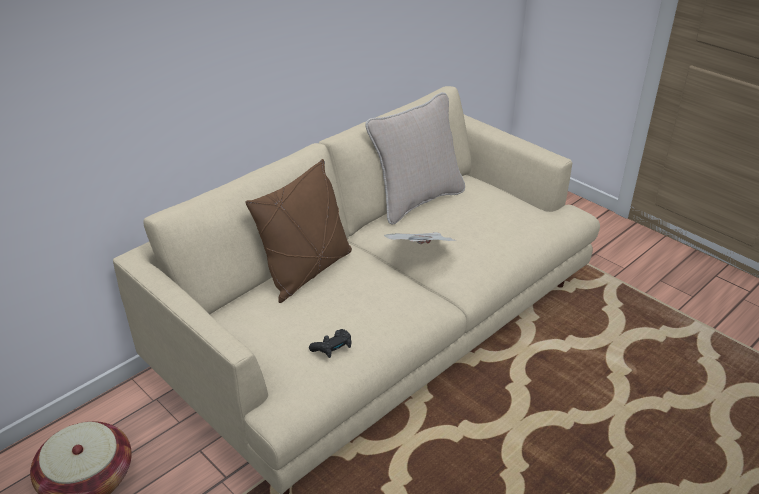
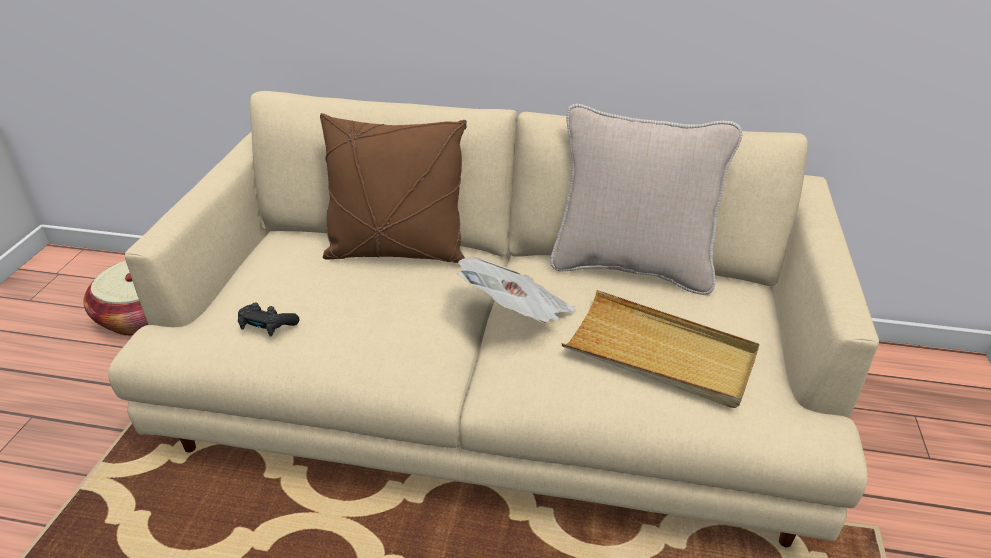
camera: 55 degrees right, 0 degrees up
(495, 225) = (660, 354): none -> beige tray

